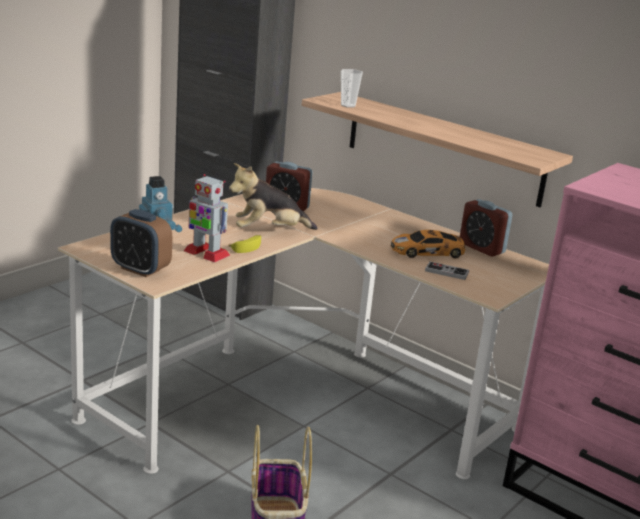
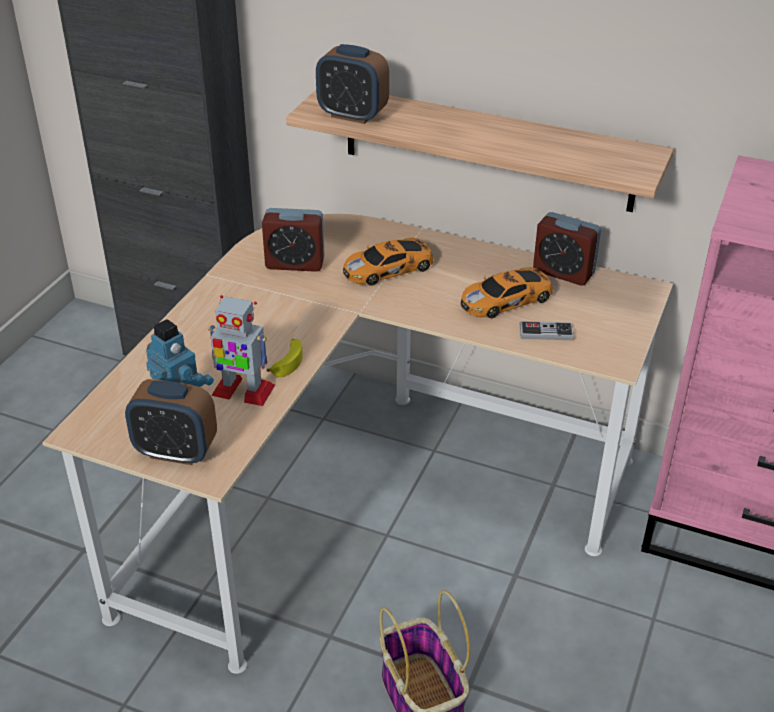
camera: 15 degrees left, 15 degrees up
(269, 231) = (298, 321): plush toy -> none
(348, 105) = (352, 115): cup -> alarm clock
(352, 221) = (390, 268): none -> toy car

